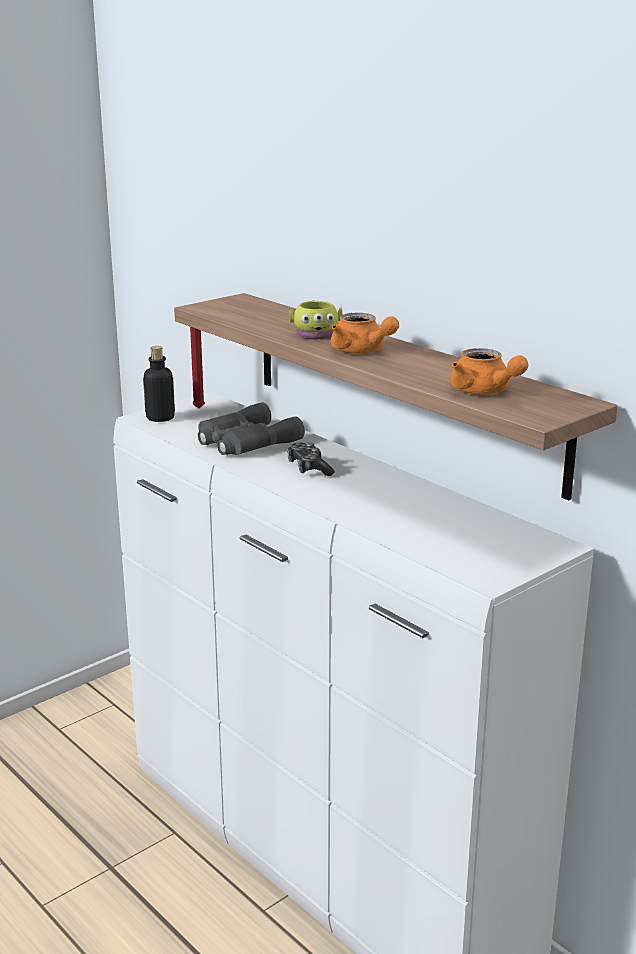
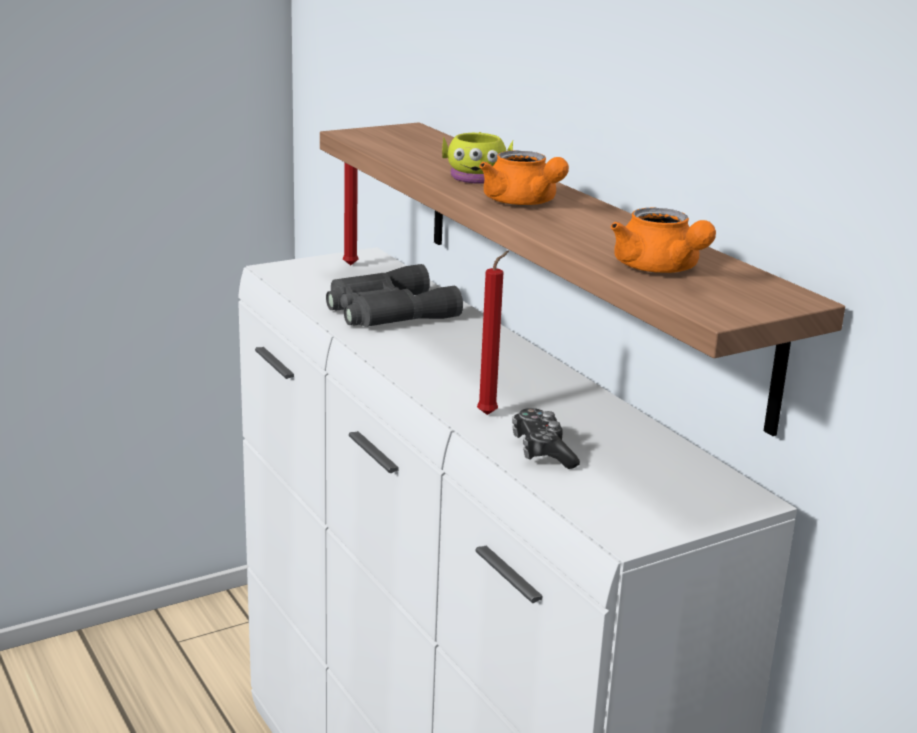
camera: 10 degrees right, 0 degrees up
(160, 418) = (297, 272): bottle -> none
(309, 468) = (451, 354): game controller -> game controller (542, 451)
(357, 508) = (490, 414): none -> red candle

